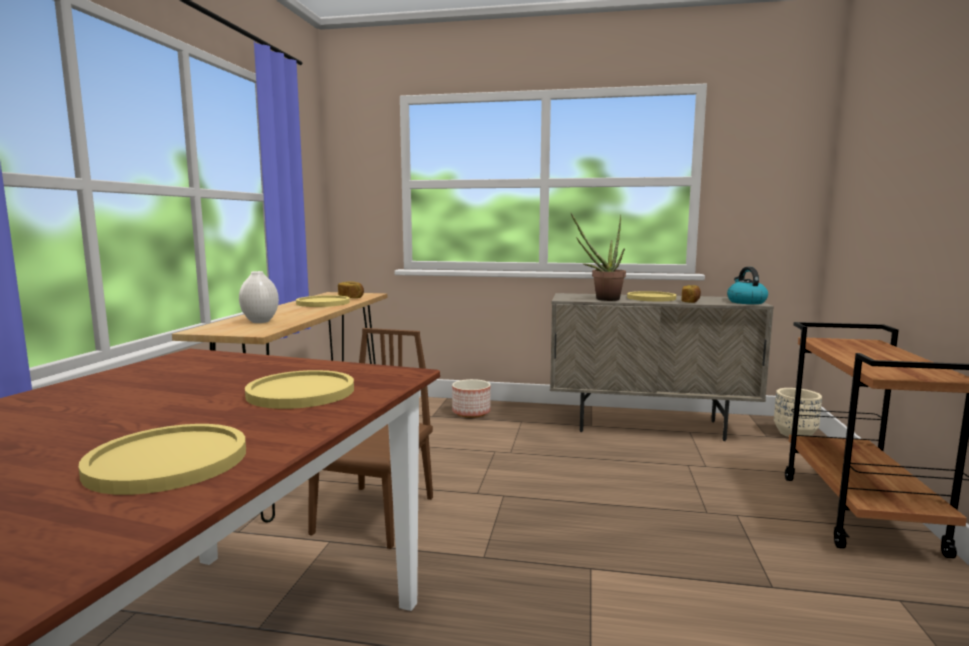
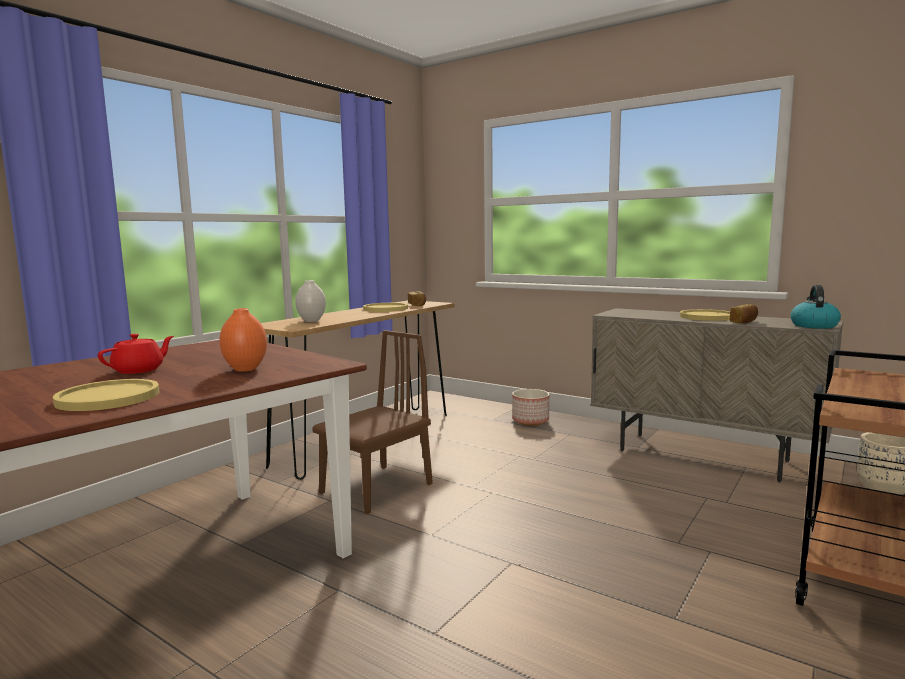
camera: 25 degrees right, 0 degrees up
(131, 410) = (139, 370): none -> red teapot
(301, 392) = (246, 369): yellow plate -> orange vase
(602, 299) = (648, 316): potted plant -> none

